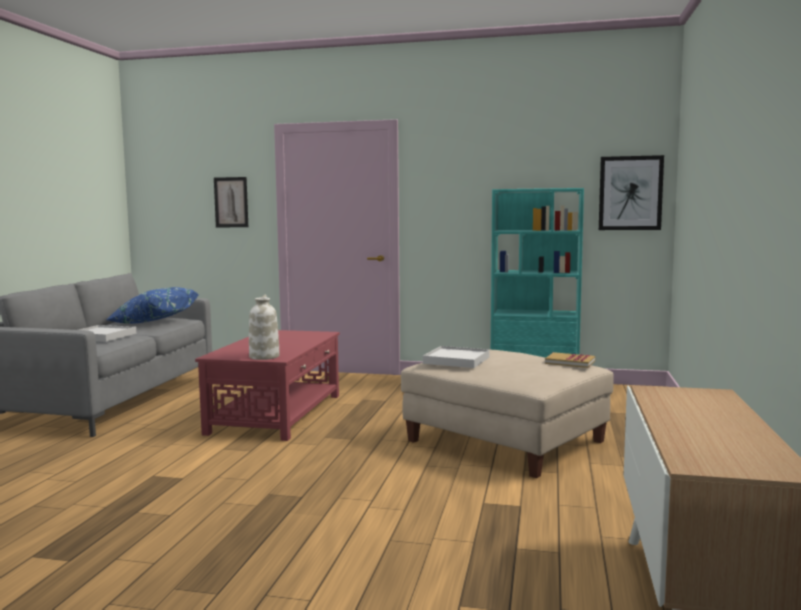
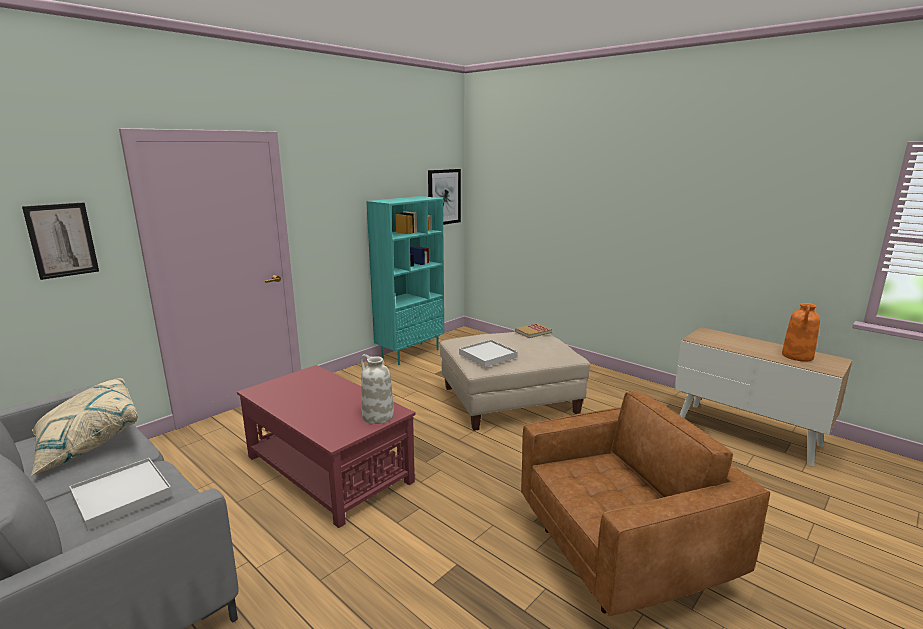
camera: 60 degrees left, 10 degrees up
(154, 322) = (88, 443): blue pillow -> beige pillow
(245, 542) = (623, 554): none -> brown armchair
(721, 443) = (797, 356): none -> orange vase

